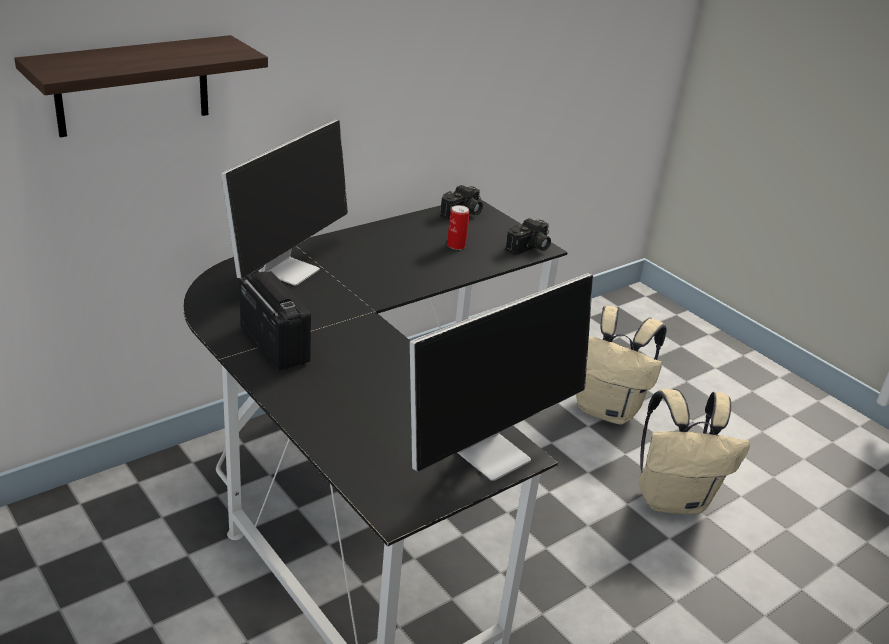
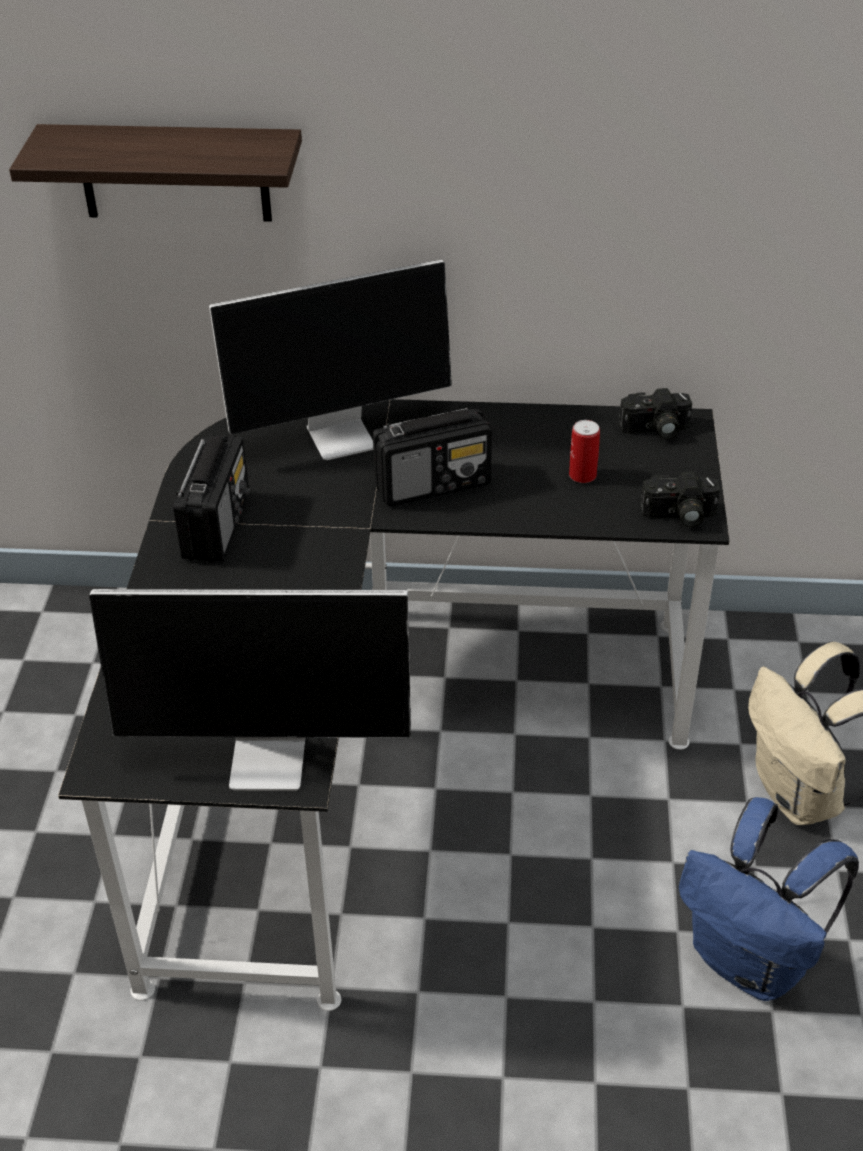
camera: 45 degrees right, 10 degrees up
(381, 276) = (434, 485): none -> radio
(673, 499) = (751, 962): beige backpack -> blue backpack

